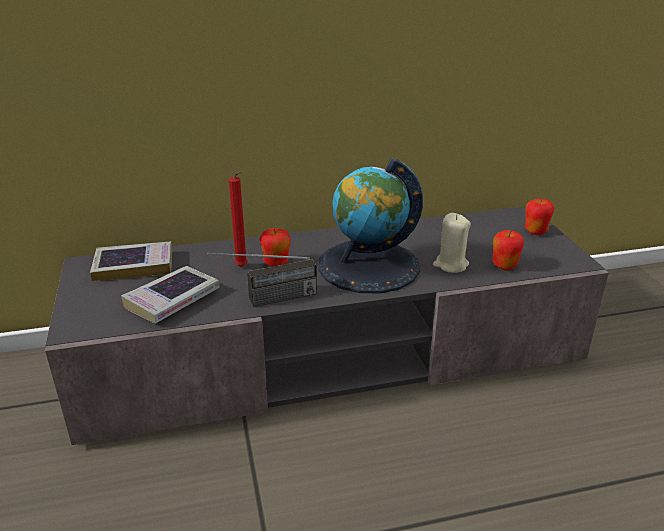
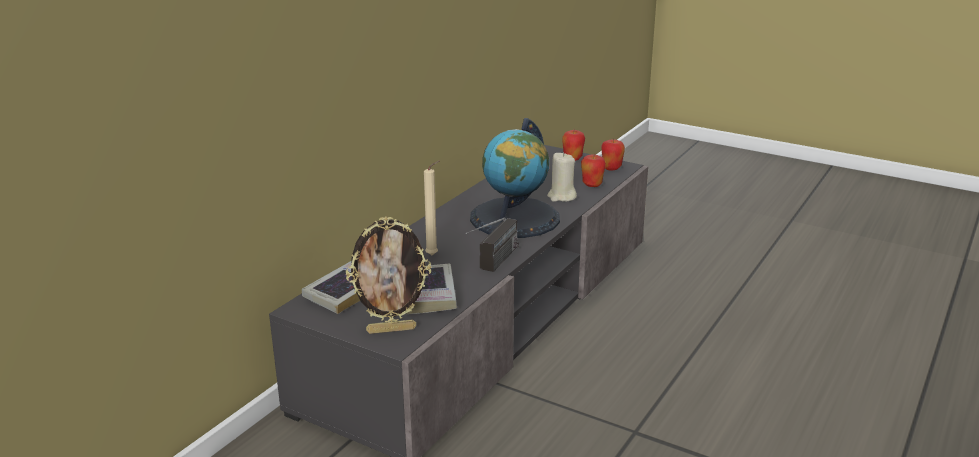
camera: 45 degrees left, 5 degrees down
(92, 314) = (391, 329): none -> picture frame
(242, 267) = (433, 255): red candle -> beige candle
(276, 264) = (452, 243): apple -> apple (611, 168)

